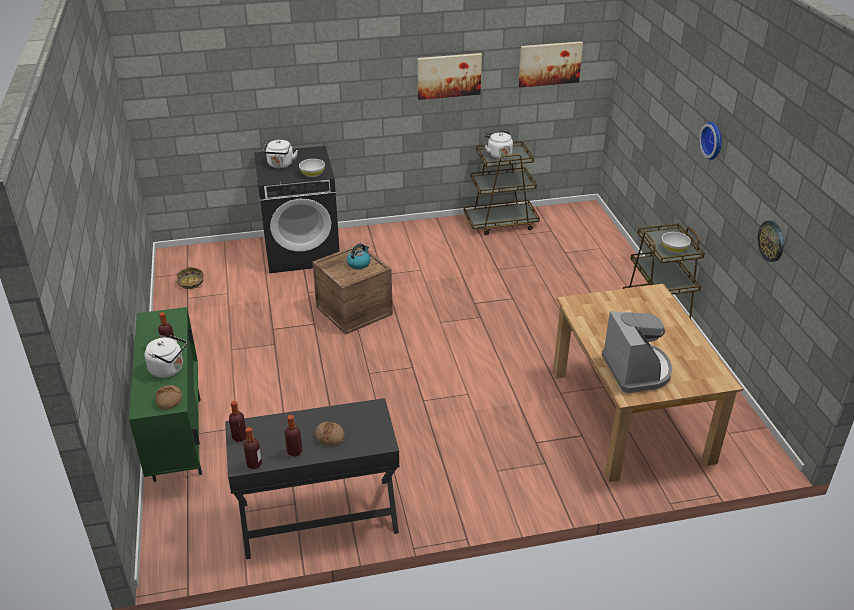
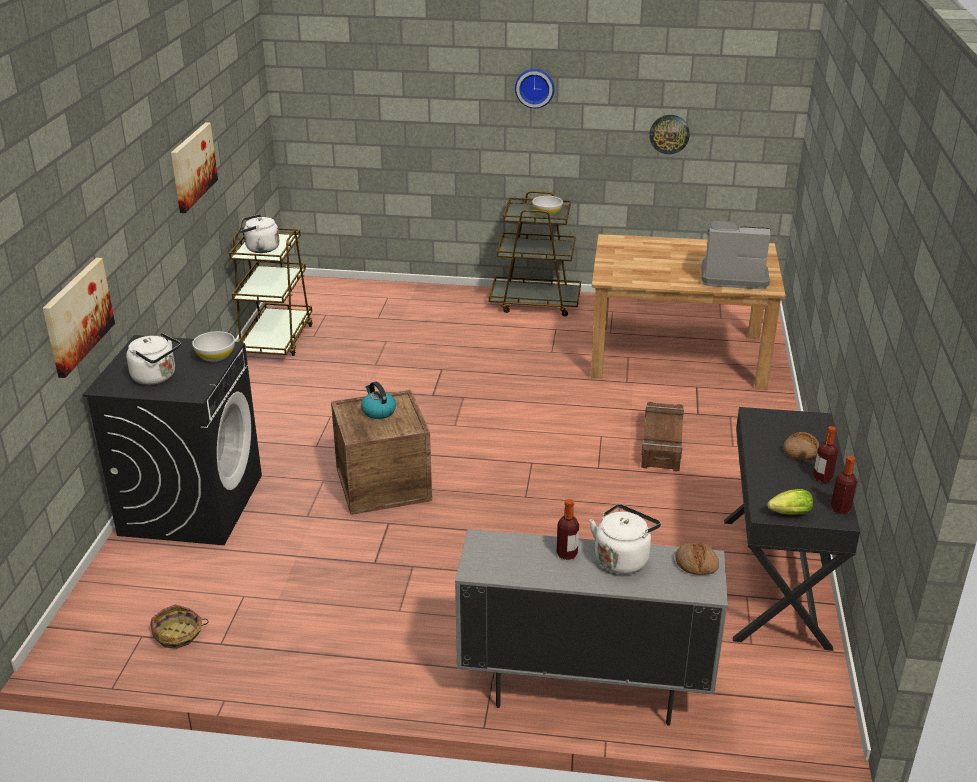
camera: 70 degrees left, 5 degrees down
(178, 438) = (583, 690): green cabinet -> grey cabinet
(239, 437) = (787, 514): bottle -> lettuce
(475, 429) = (662, 444): none -> crate
(549, 63) = (241, 115): picture -> picture (77, 316)

